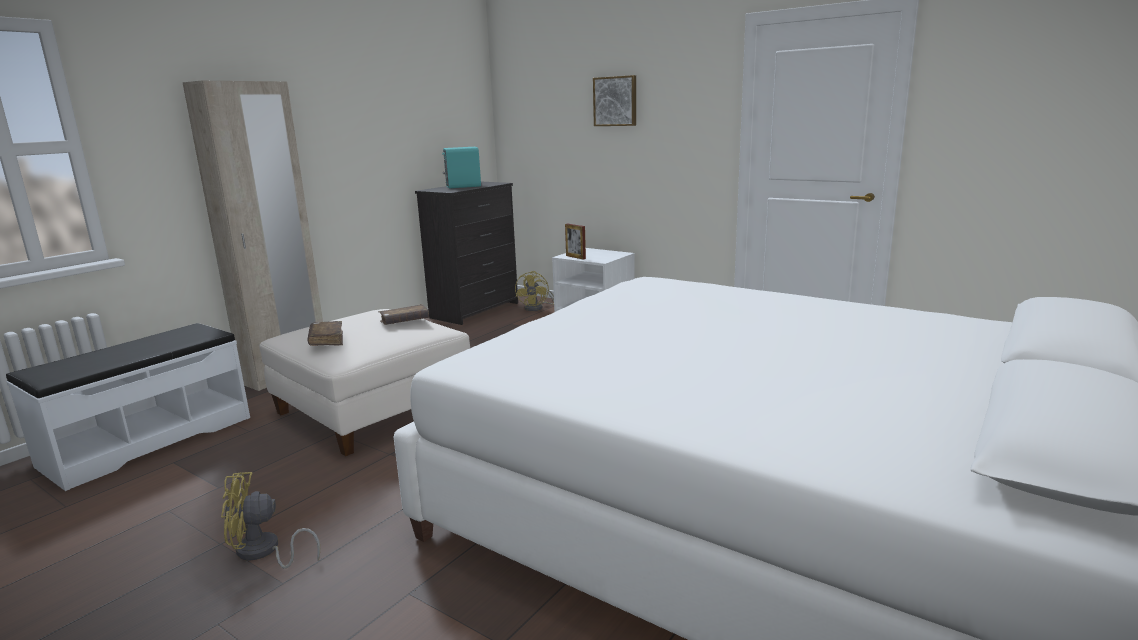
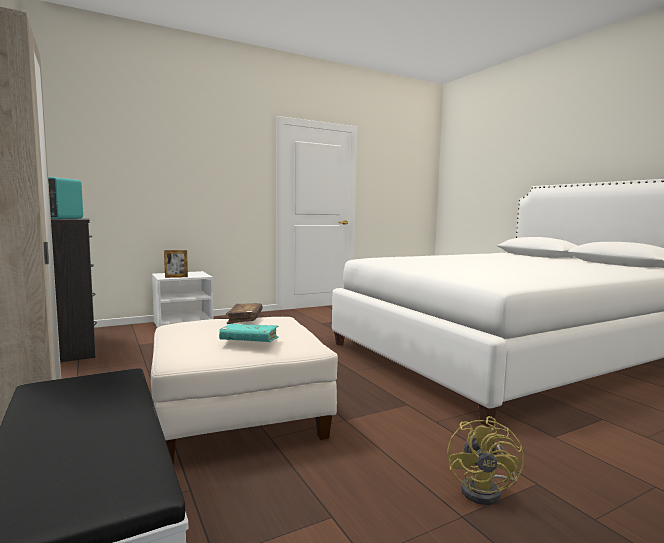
camera: 65 degrees left, 10 degrees down
(326, 340) = (249, 341): brown book -> turquoise book
(537, 308) = (124, 332): yellow fan -> none
(615, 101) = (182, 157): picture -> none

